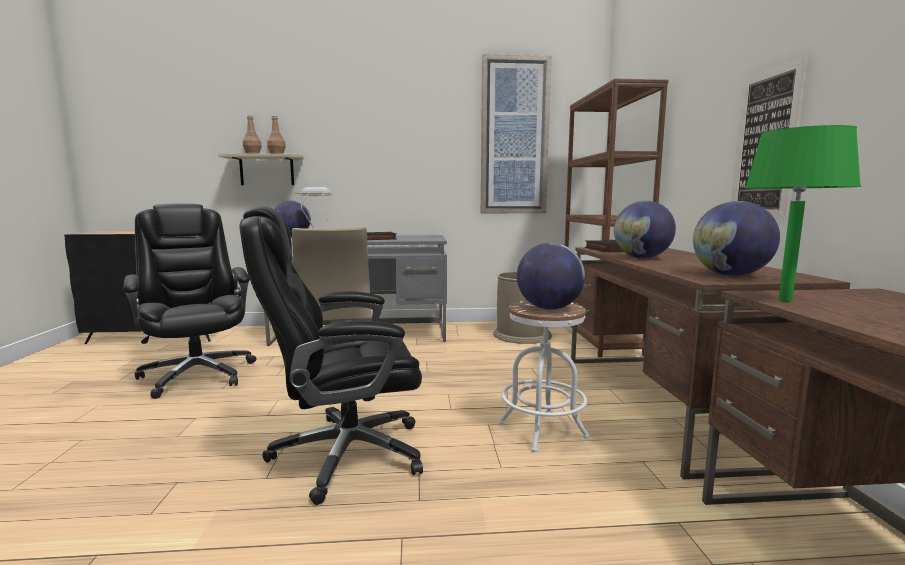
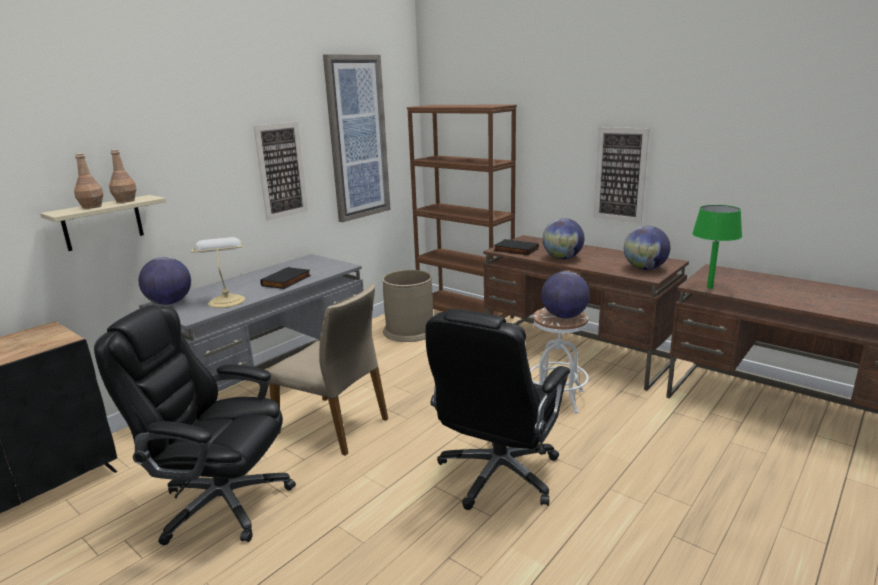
camera: 45 degrees left, 10 degrees up
(423, 155) = (281, 170): none -> picture

